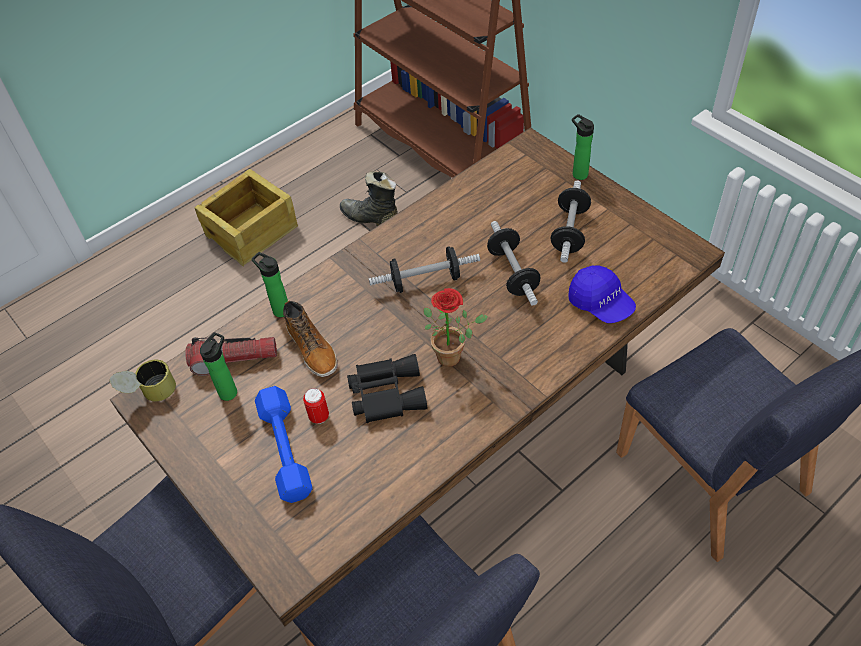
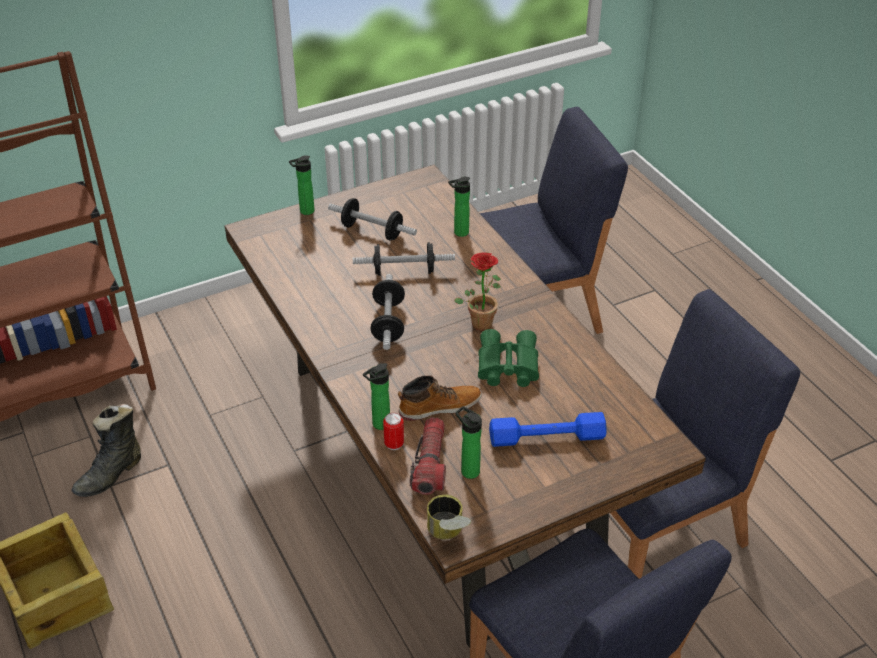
camera: 80 degrees left, 10 degrees down
(319, 417) = (518, 411): can -> can (394, 444)
(385, 392) = (506, 366): black binoculars -> green binoculars
(600, 303) = (459, 233): blue cap -> bottle

